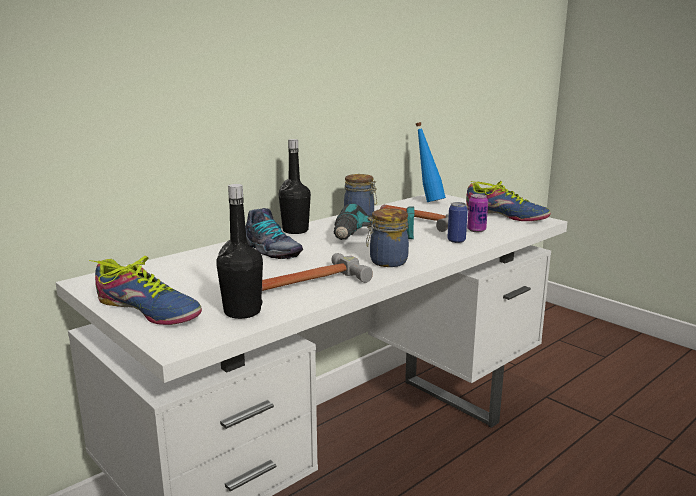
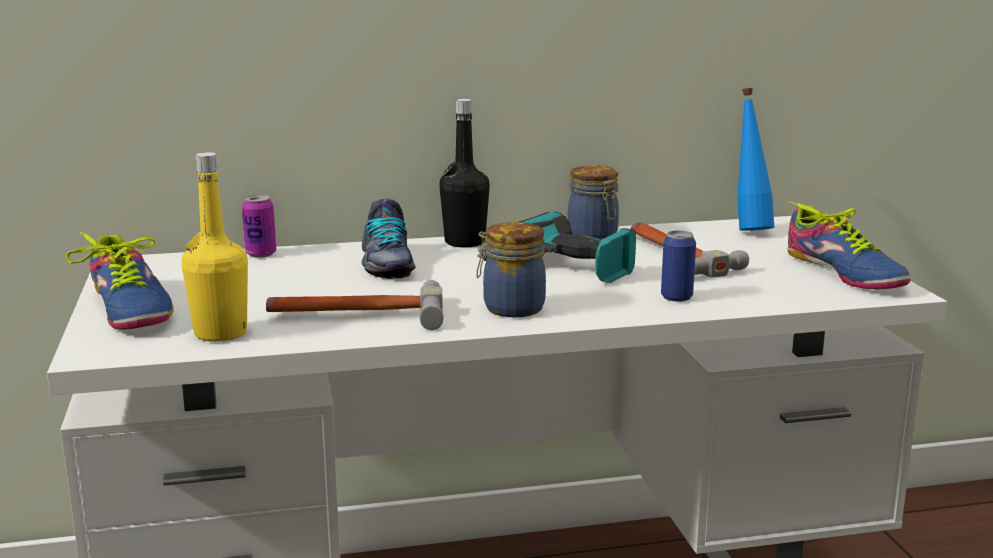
camera: 30 degrees right, 0 degrees up
(242, 312) = (220, 333): black bottle -> yellow bottle
(476, 230) = (742, 287): can -> can (261, 254)

